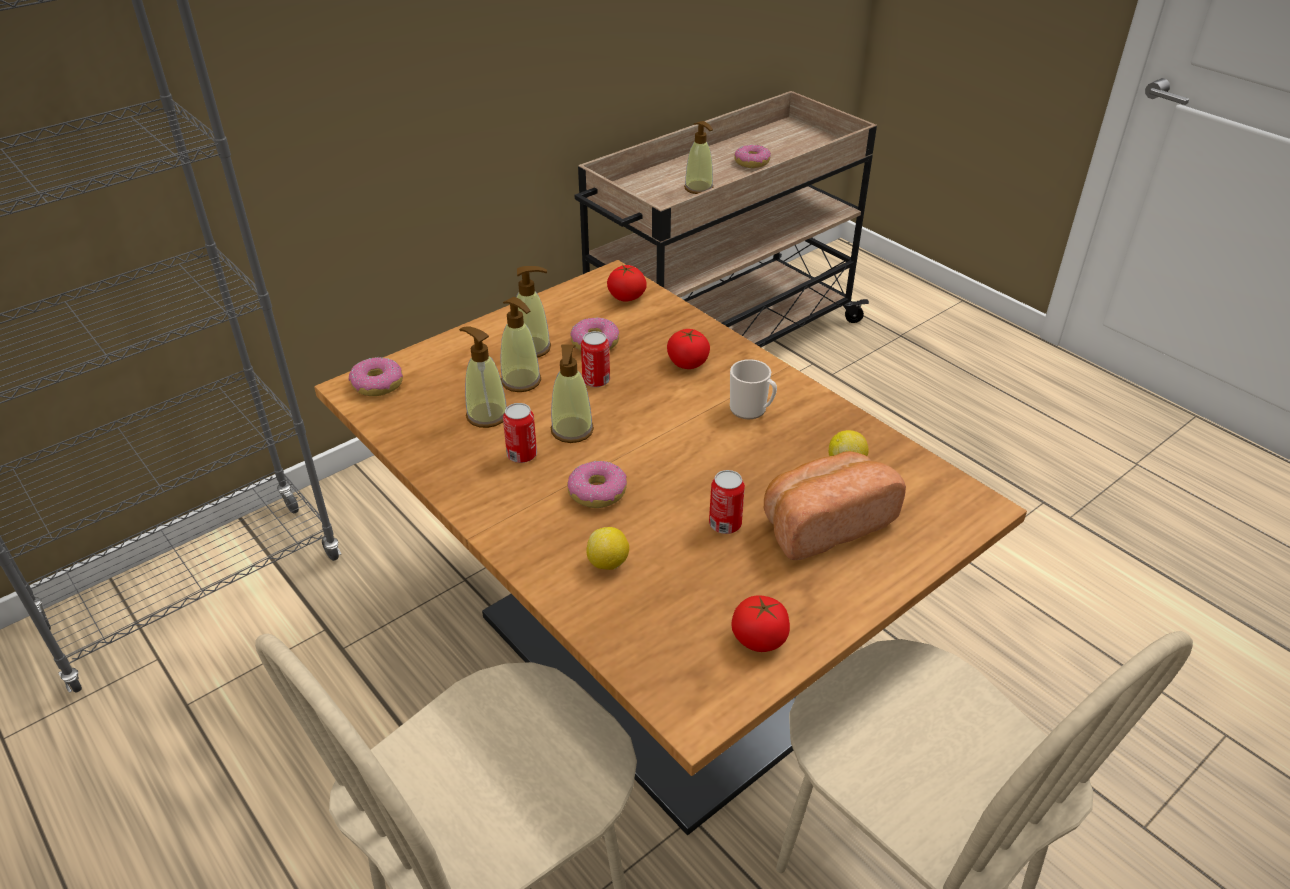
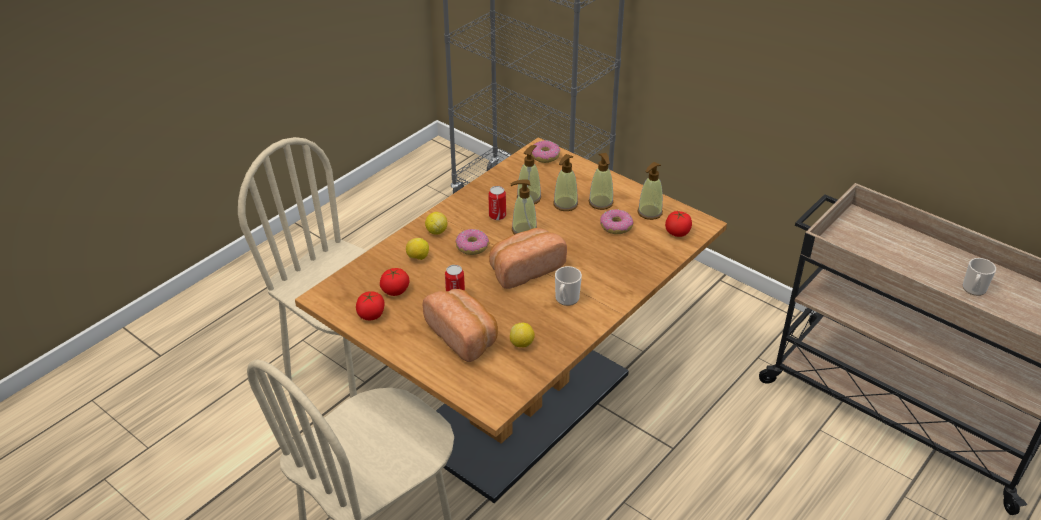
camera: 80 degrees right, 0 degrees up
(538, 532) = (436, 231): none -> lemon
(596, 380) = (575, 232): can -> none
(671, 441) = (524, 269): none -> bread
(687, 363) = (608, 268): tomato -> tomato (395, 291)
(699, 188) = (898, 262): soap dispenser -> soap dispenser (649, 212)
(752, 162) = (973, 290): donut -> mug

